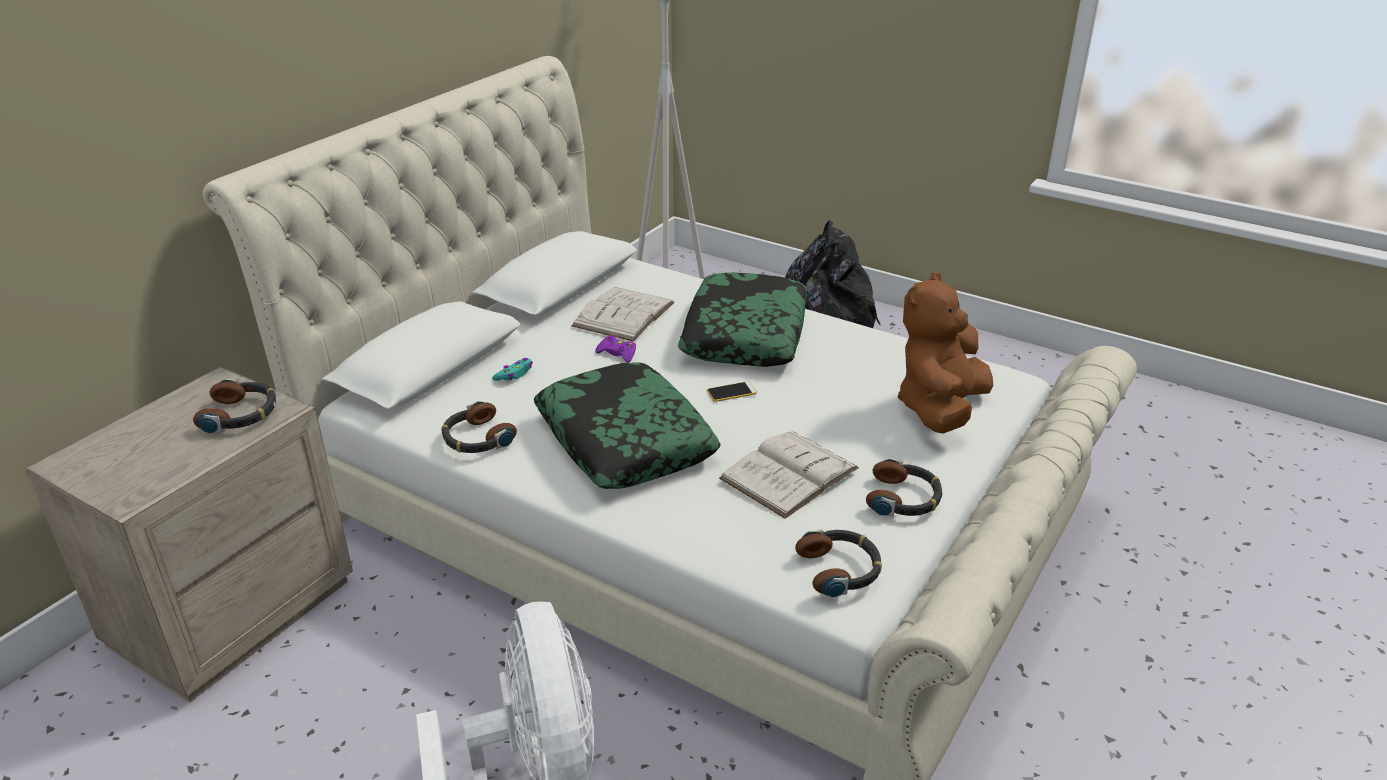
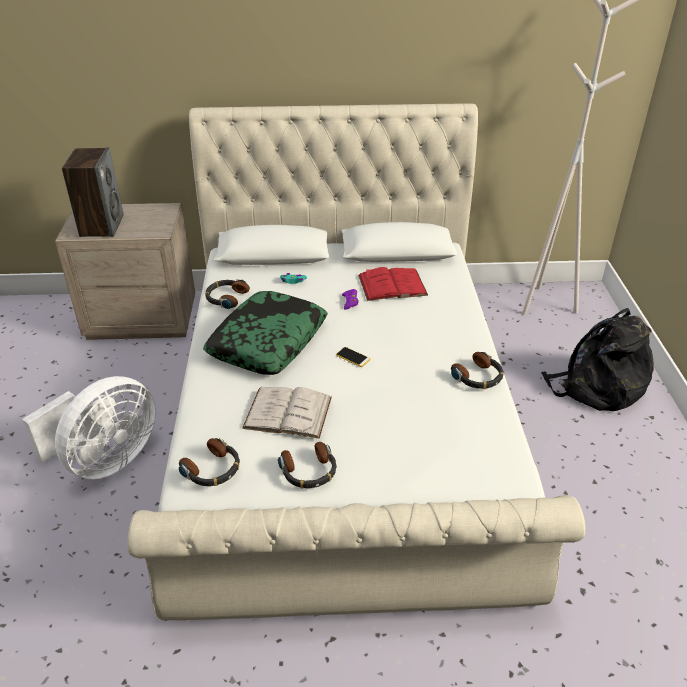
camera: 55 degrees right, 5 degrees up
(158, 459) = (101, 226): none -> speaker
(241, 415) = (148, 226): headphones -> headphones (478, 377)
(623, 314) = (392, 285): white book -> red book
(745, 334) = (426, 336): pillow -> none
(940, 409) = (432, 452): brown plush toy -> none

